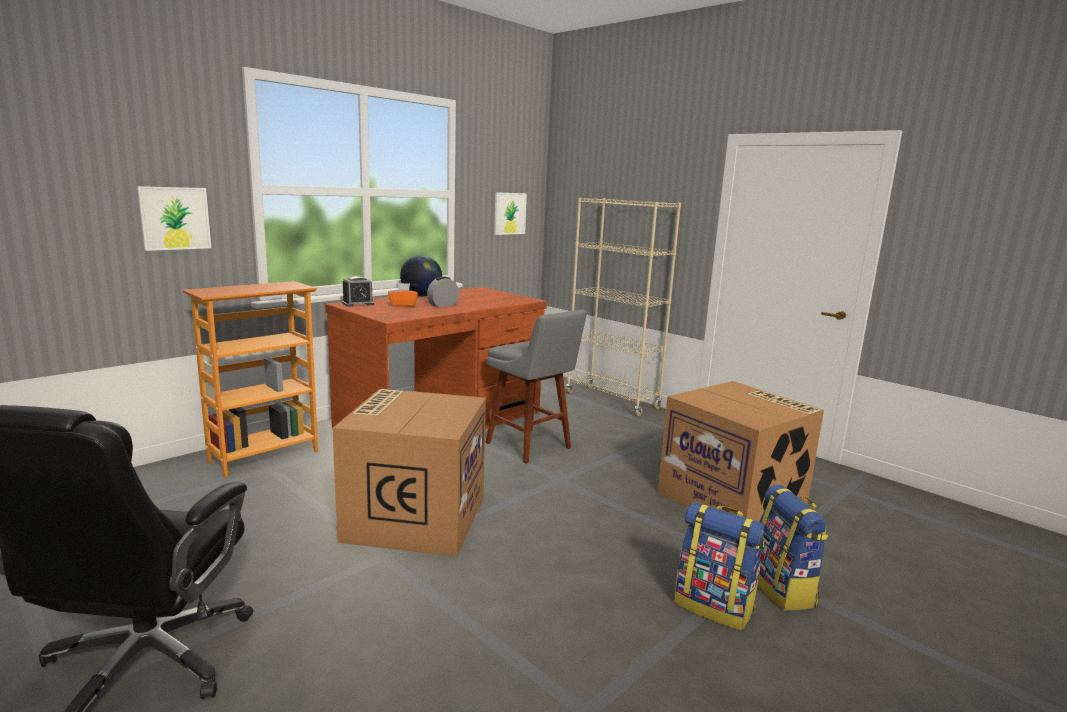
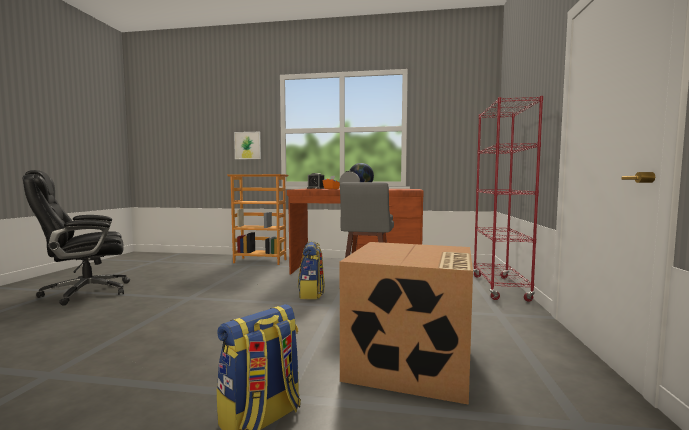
camera: 55 degrees right, 10 degrees down
(414, 517) = (236, 292): cardboard box -> none
(509, 213) = (458, 140): picture -> none
(612, 400) = (500, 288): beige bookcase -> red bookcase
(714, 606) = (202, 391): backpack -> backpack (311, 294)

